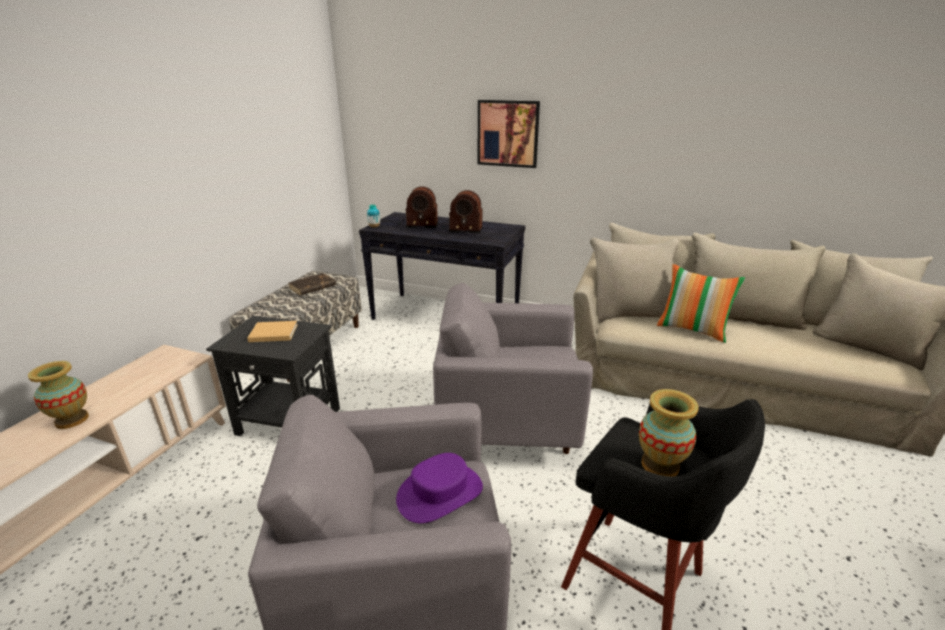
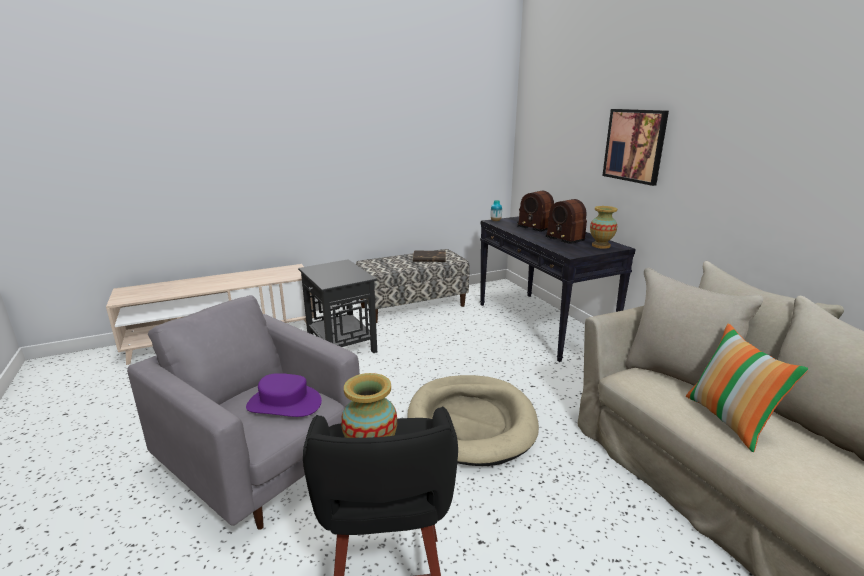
camera: 45 degrees right, 5 degrees down
(71, 420) = (217, 283): vase -> vase (600, 246)
(272, 333) = (338, 271): beige book -> none
(508, 423) = (471, 422): grey armchair -> beige dog bed

